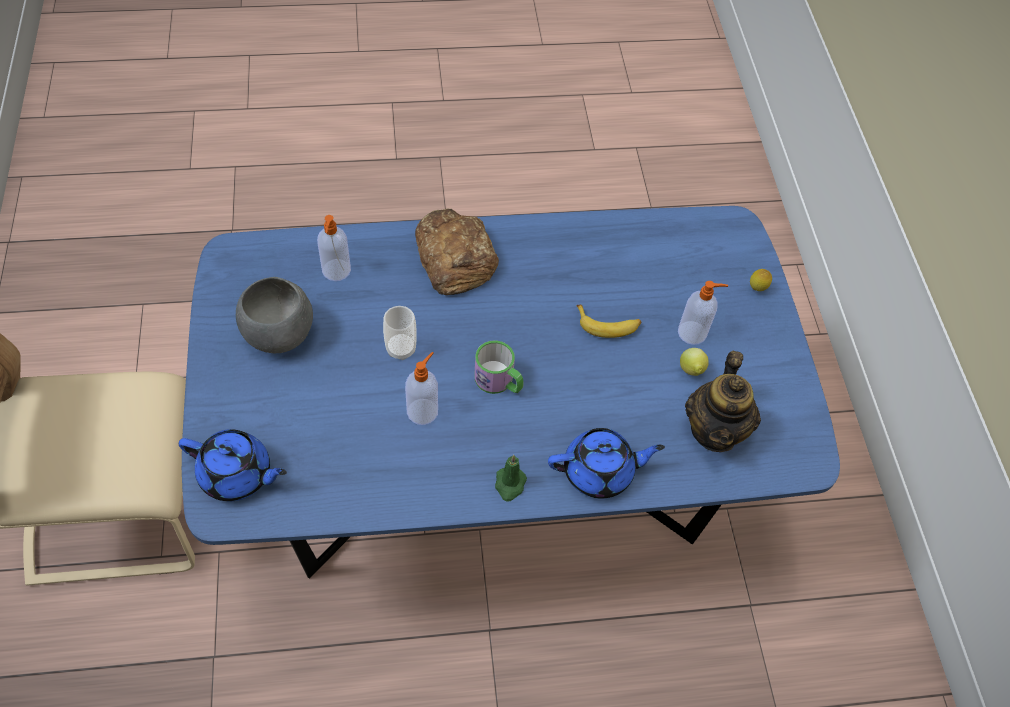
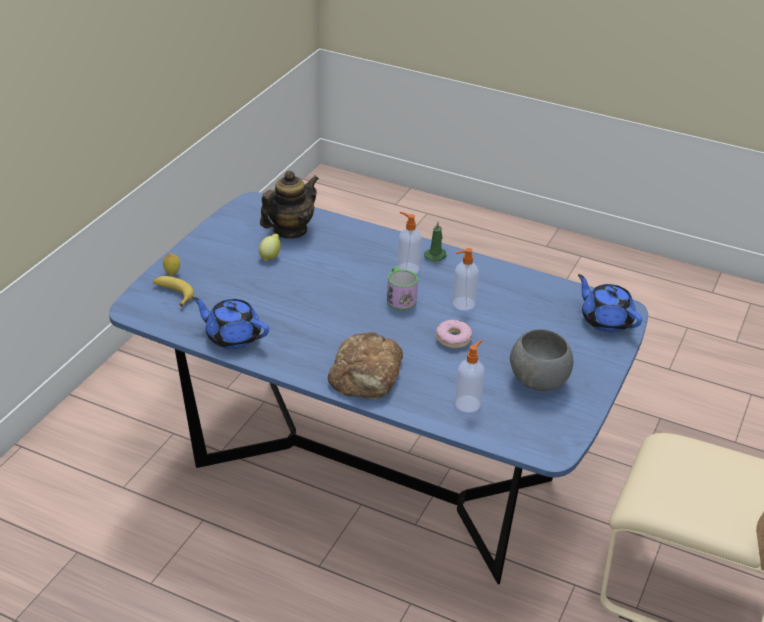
camera: 145 degrees left, 20 degrees down
(401, 349) = (453, 339): cup -> donut
(599, 472) = (377, 241): blue teapot -> blue teapot (232, 337)
(608, 325) = (296, 296): banana -> banana (173, 294)
(693, 333) = (245, 271): soap dispenser -> soap dispenser (407, 268)

